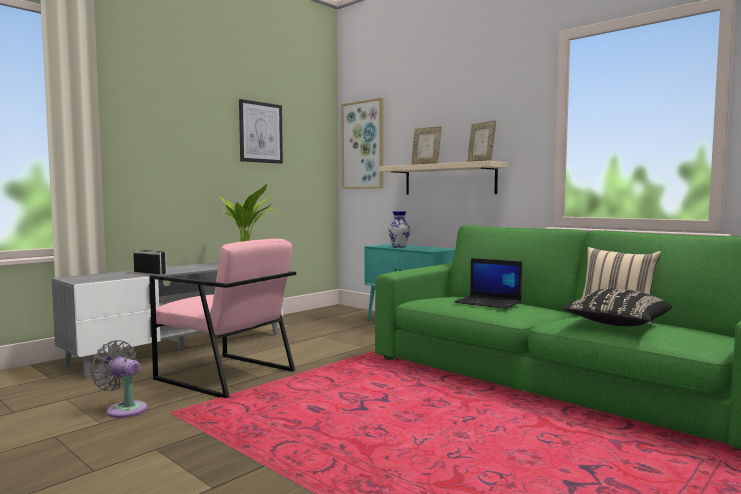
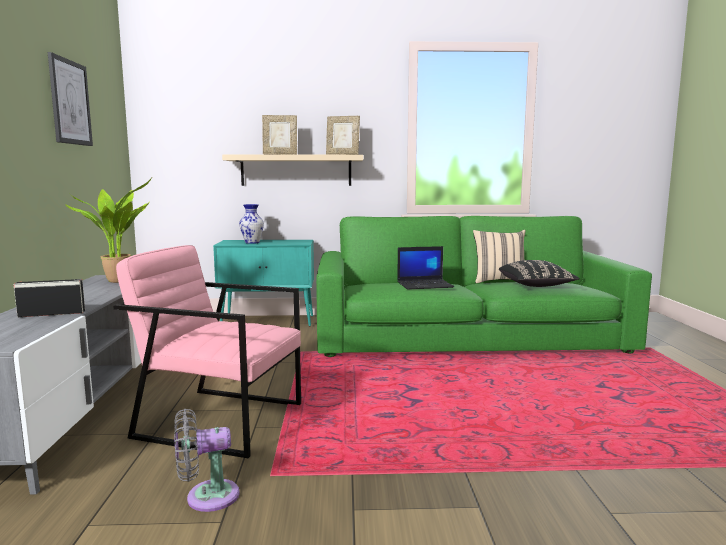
camera: 45 degrees left, 5 degrees up
(225, 375) = (220, 420): pink armchair -> pink armchair turned 150 degrees counterclockwise
(363, 145) = (172, 126): picture -> none

